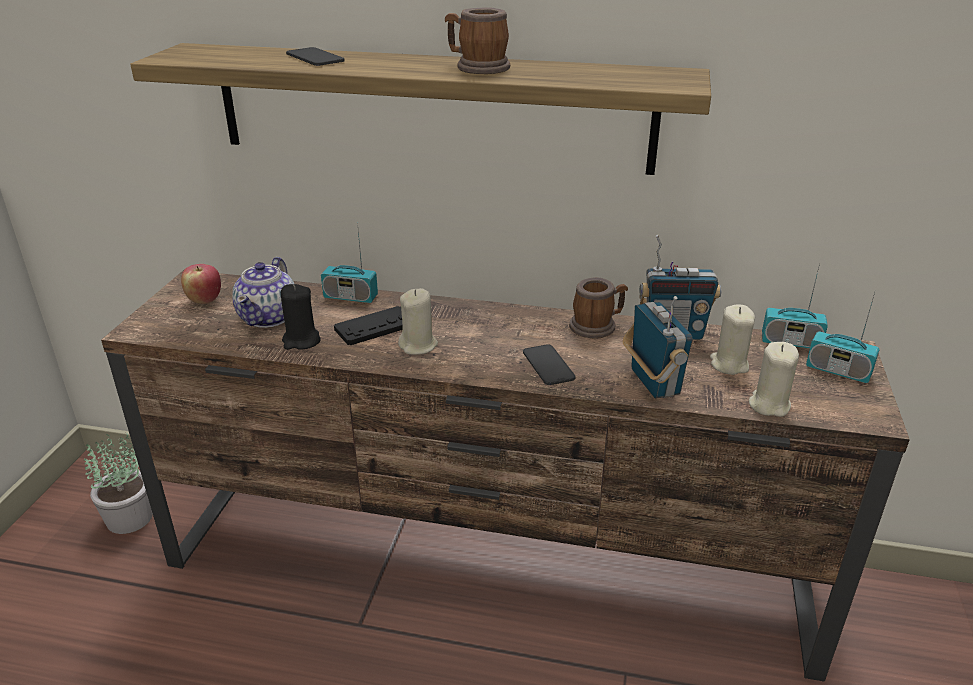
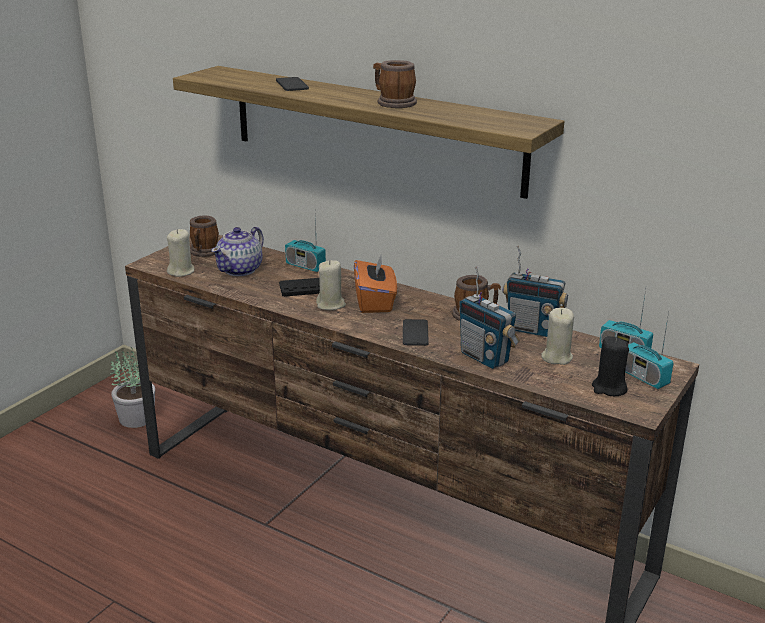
camera: 20 degrees right, 5 degrees down
(204, 300) = (204, 252): apple -> mug
(301, 341) = (252, 288): black candle -> black candle (609, 388)
(470, 331) = (375, 302): none -> orange tissue box
(653, 382) = (485, 358): radio -> radio turned 135 degrees clockwise
(769, 405) = (562, 387): beige candle -> beige candle (181, 271)

